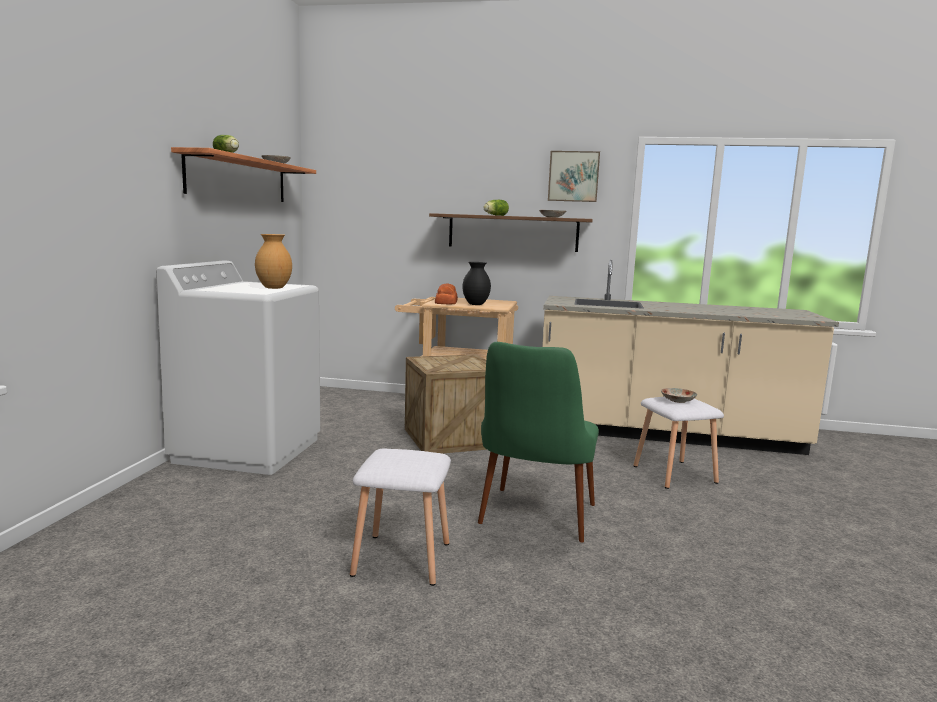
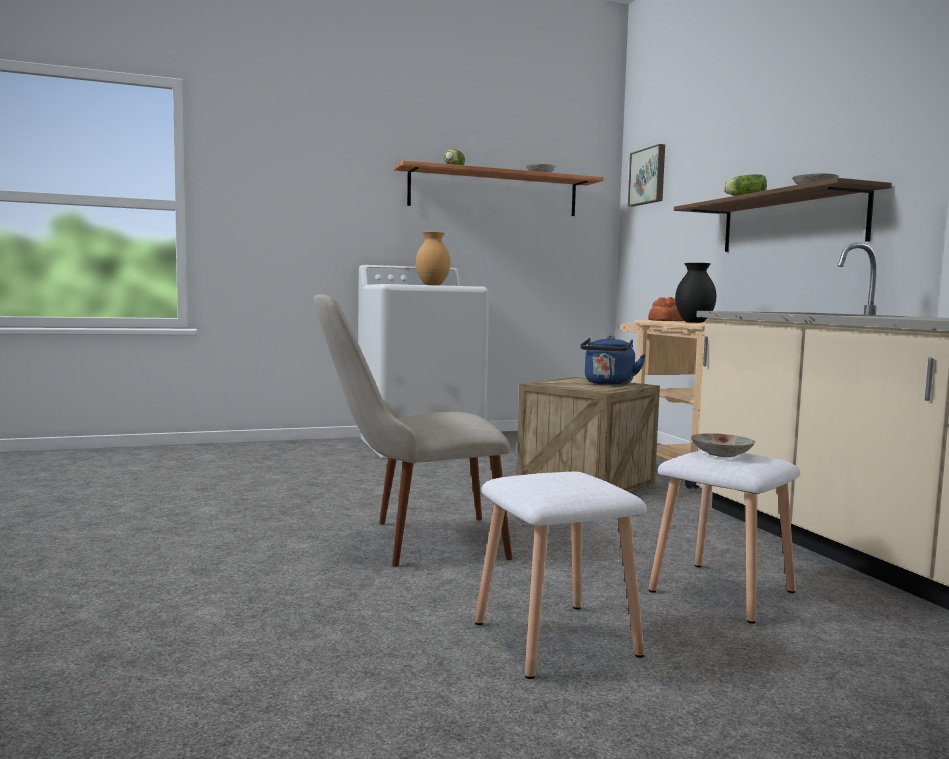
camera: 60 degrees right, 5 degrees down
(404, 558) = (274, 514): white stool -> white stool (558, 639)
(458, 360) = (608, 384): none -> blue kettle
(533, 523) = (412, 541): green chair -> beige chair
(573, 176) = (867, 117): picture -> picture (648, 176)

